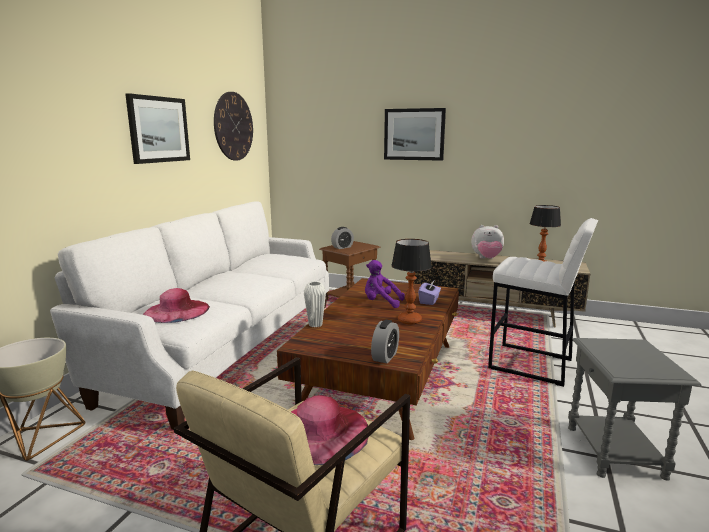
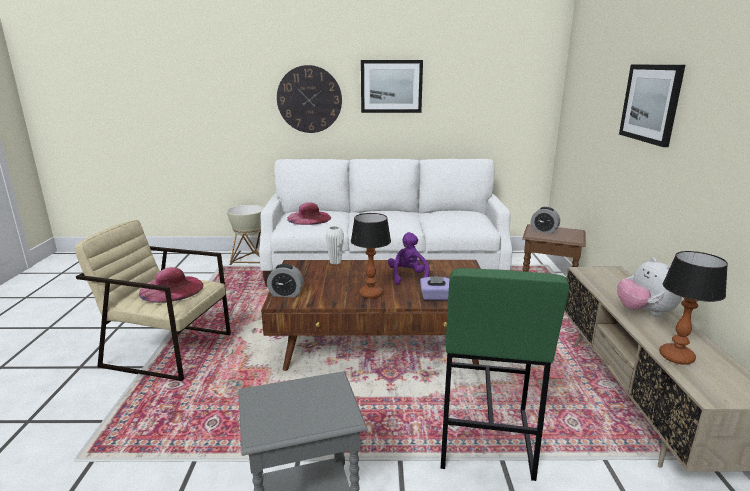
camera: 70 degrees right, 5 degrees up
(233, 126) = (496, 82): wall clock -> wall clock (309, 99)
(533, 365) = (485, 440): white stool -> green stool

